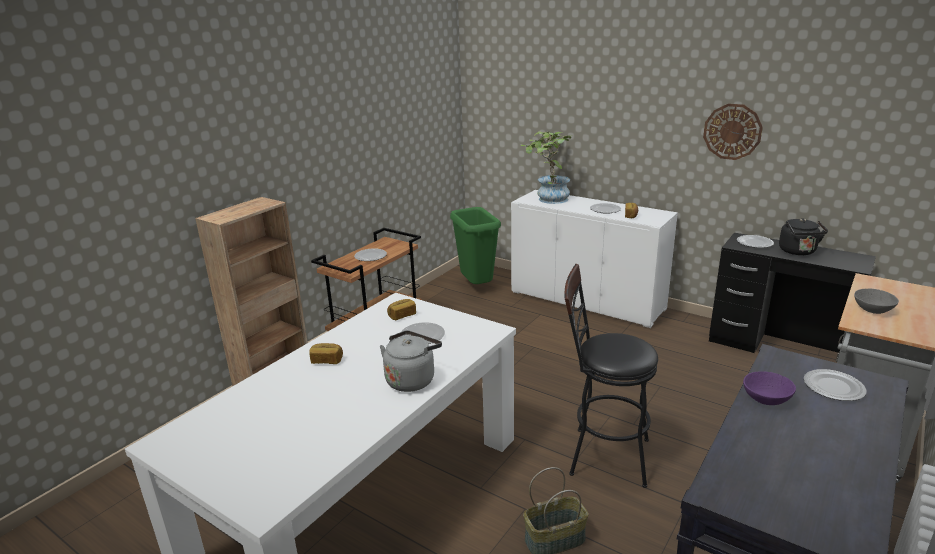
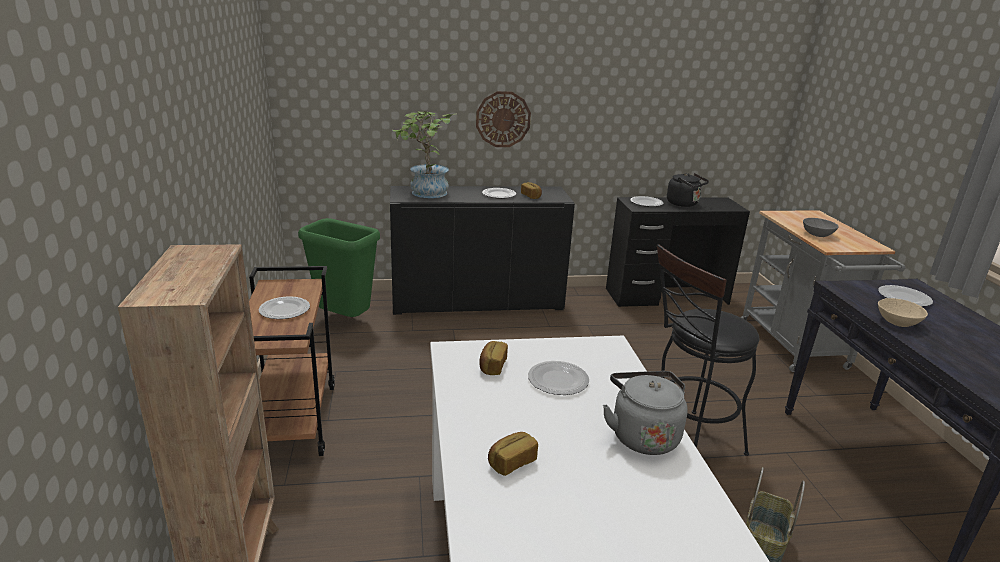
camera: 45 degrees left, 0 degrees up
(586, 300) = (477, 301): white cabinet -> black cabinet
(732, 131) = (611, 98): wall clock -> wall clock (503, 119)
(767, 399) = (898, 322): purple bowl -> beige bowl

